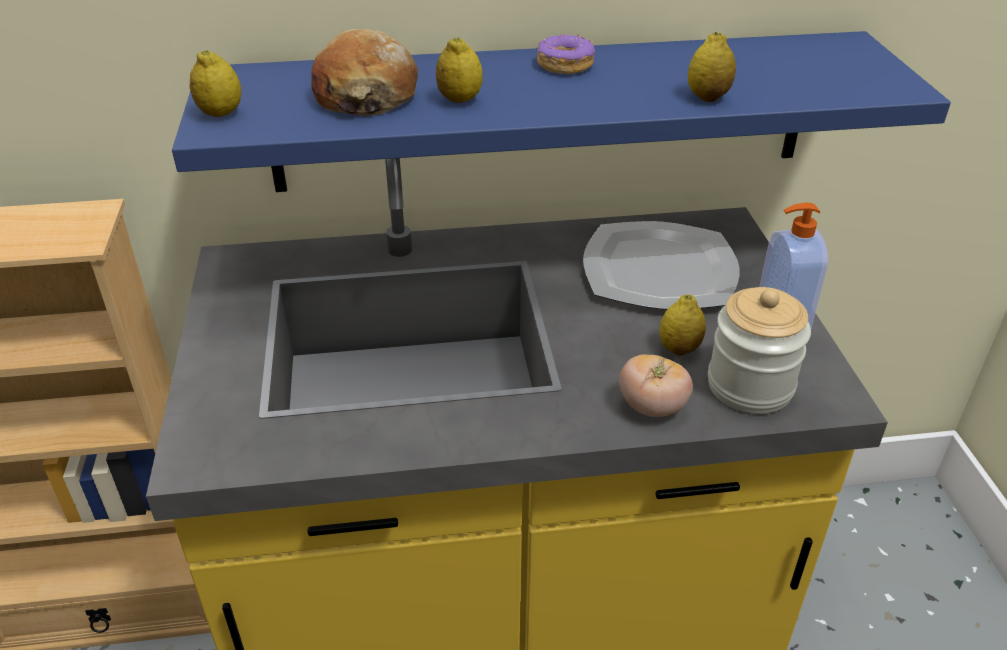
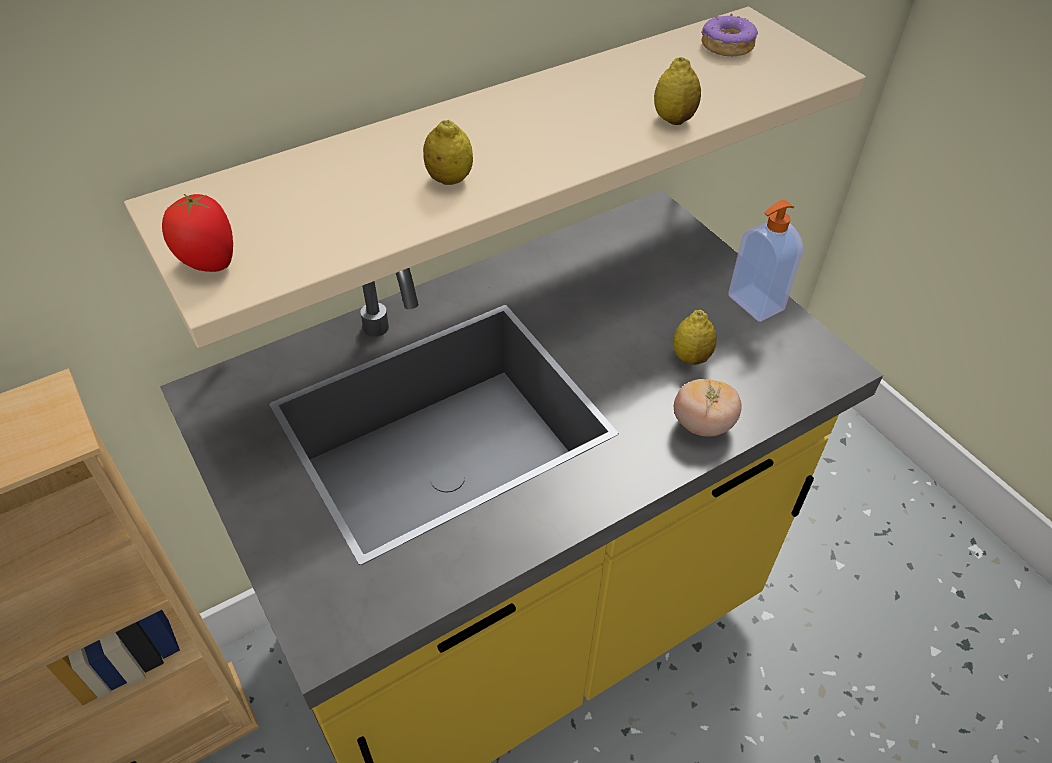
camera: 25 degrees left, 10 degrees up
(221, 114) = (208, 263): lemon -> tomato
(366, 96) = (349, 198): bread -> none
(542, 112) = (482, 152): blue shelf -> beige shelf
(564, 65) = (517, 109): donut -> donut (726, 46)
(658, 270) = (627, 279): plate -> none
(750, 386) = (766, 376): jar -> none

